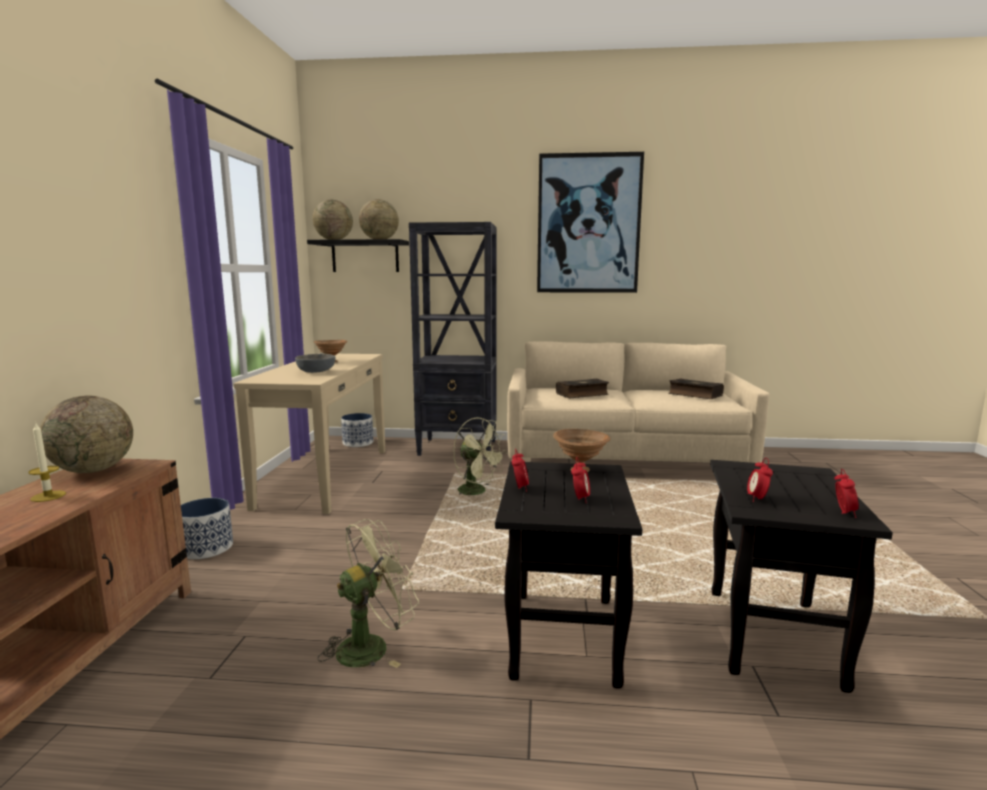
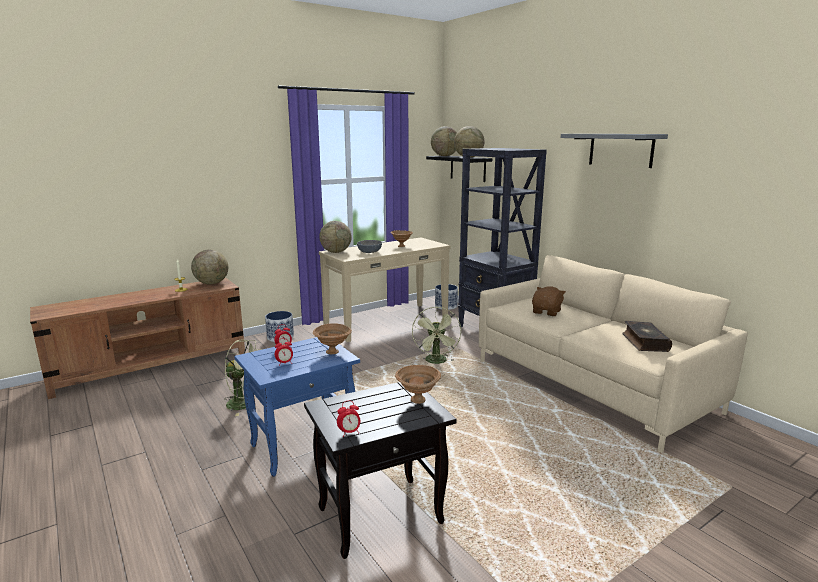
camera: 50 degrees right, 5 degrees up
(266, 379) = (336, 252): none -> globe
(562, 635) = (304, 445): black side table -> blue side table
(582, 394) = (547, 312): book -> brown plush toy
(588, 224) = (620, 150): picture -> grey shelf
(757, 499) = (344, 404): alarm clock -> none
(775, 470) = (418, 400): none -> brown bowl

